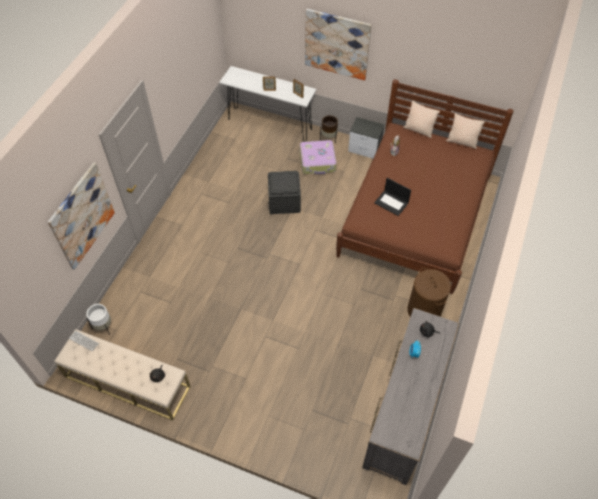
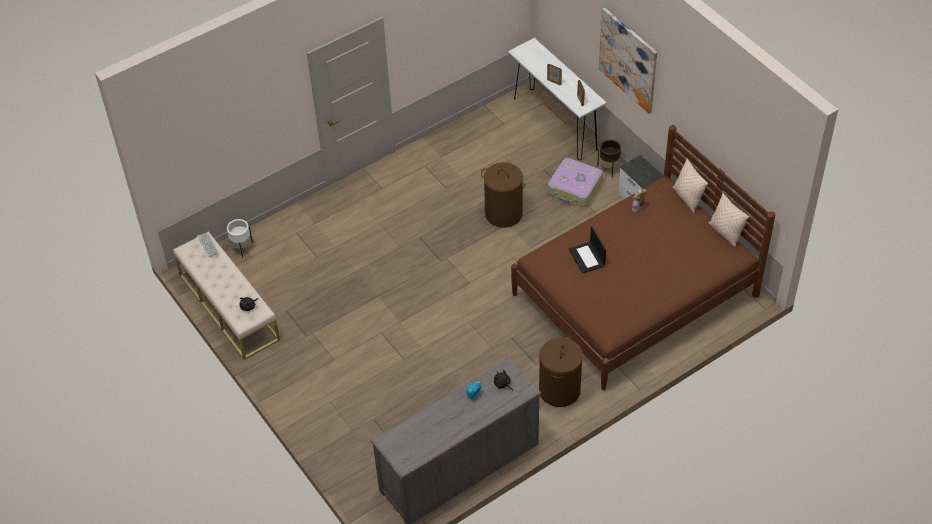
camera: 35 degrees right, 5 degrees down
(82, 216) = (260, 124): picture -> none
(284, 202) = (503, 214): grey ottoman -> brown laundry basket

